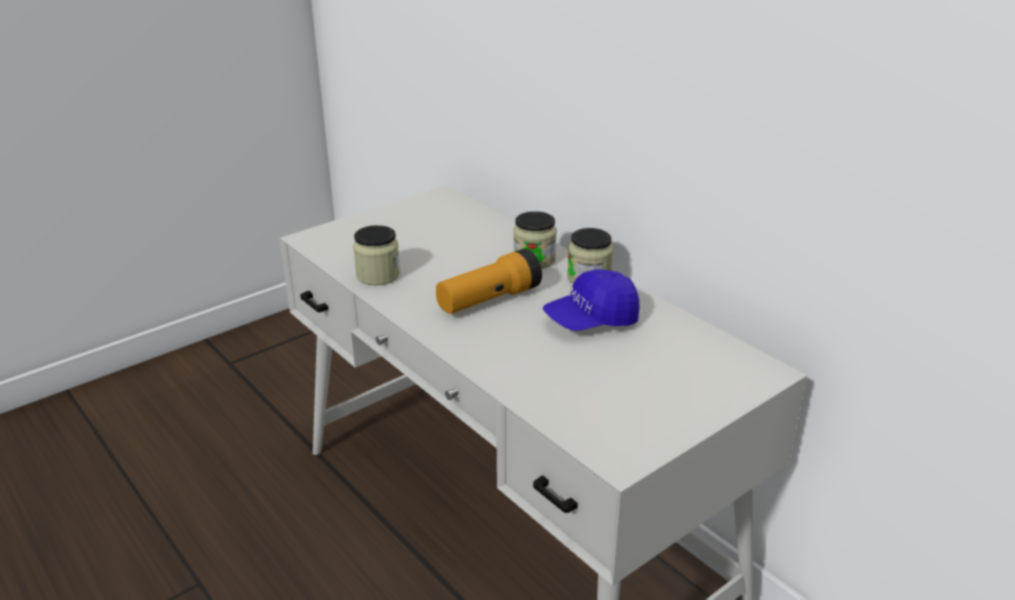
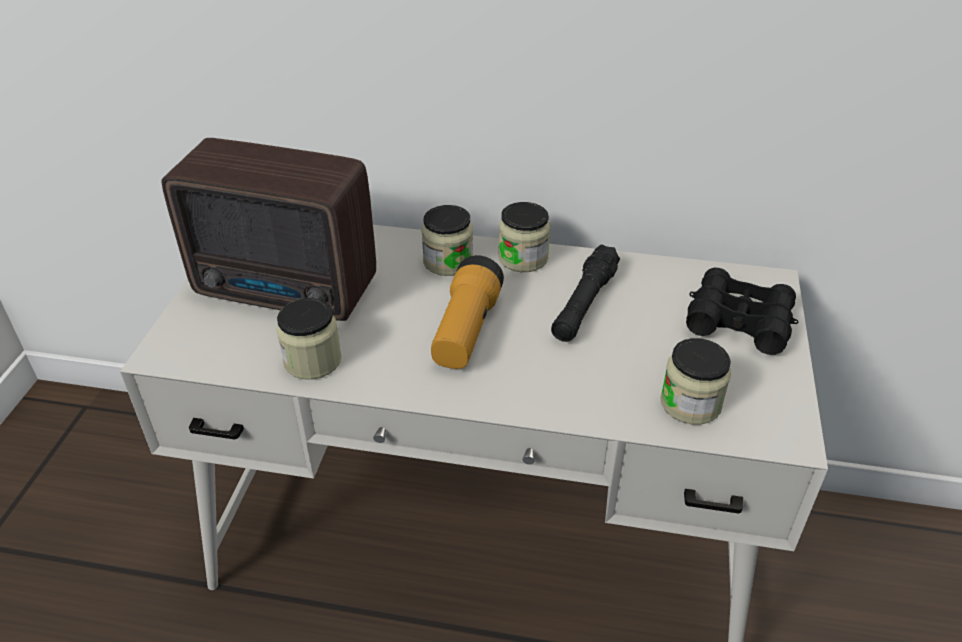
camera: 40 degrees left, 10 degrees up
(415, 236) = (288, 291): none -> radio
(577, 406) = (690, 403): none -> jar
(591, 320) = (584, 304): blue cap -> black flashlight
(696, 381) = (738, 321): none -> black binoculars

